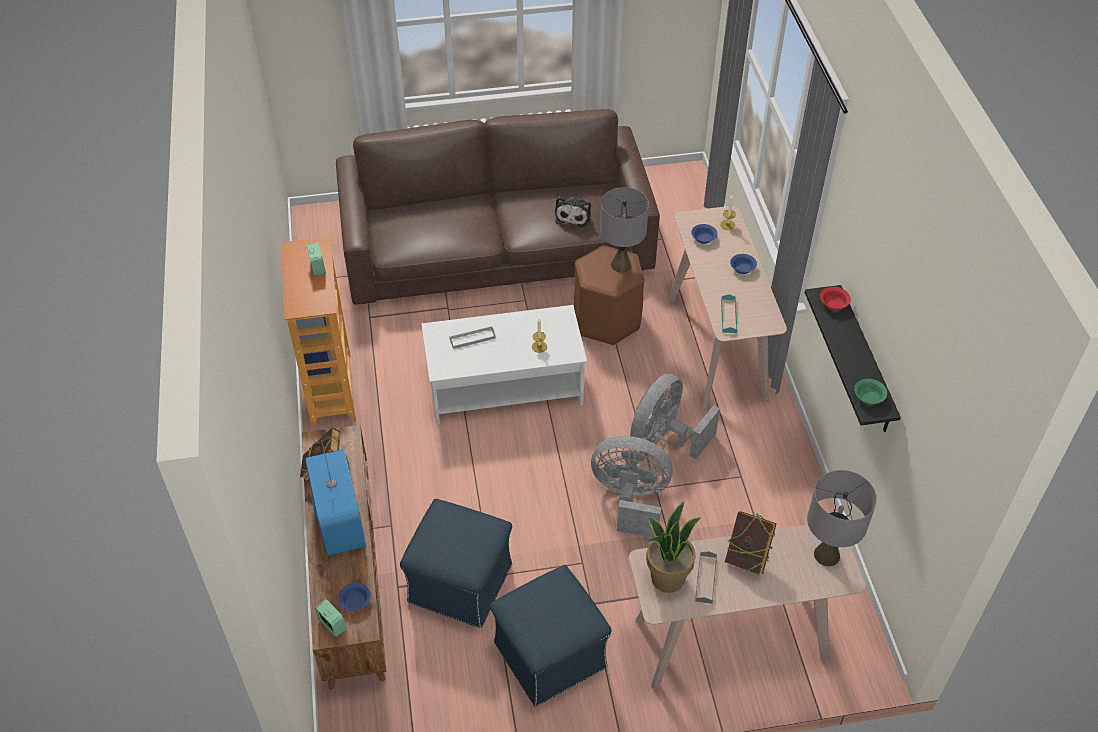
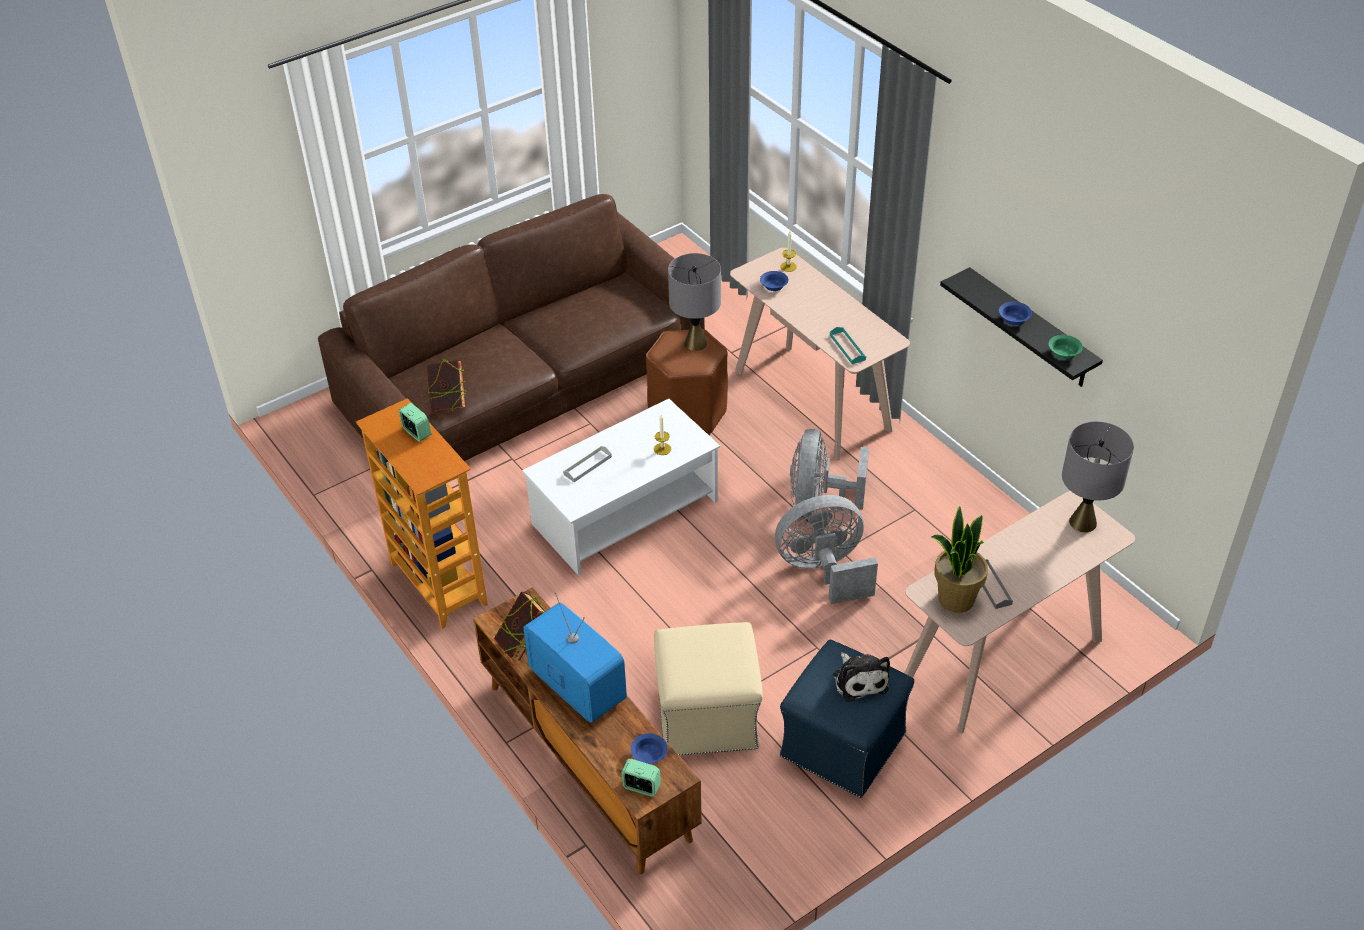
camera: 25 degrees left, 5 degrees down
(461, 583) = (709, 716): blue ottoman -> beige ottoman
(573, 215) = (610, 314): plush toy -> plush toy (859, 679)
(742, 269) = (830, 301): blue bowl -> blue bowl (1014, 319)
(747, 557) = (1014, 551): book -> book (449, 403)
(834, 303) = (975, 284): red bowl -> none

